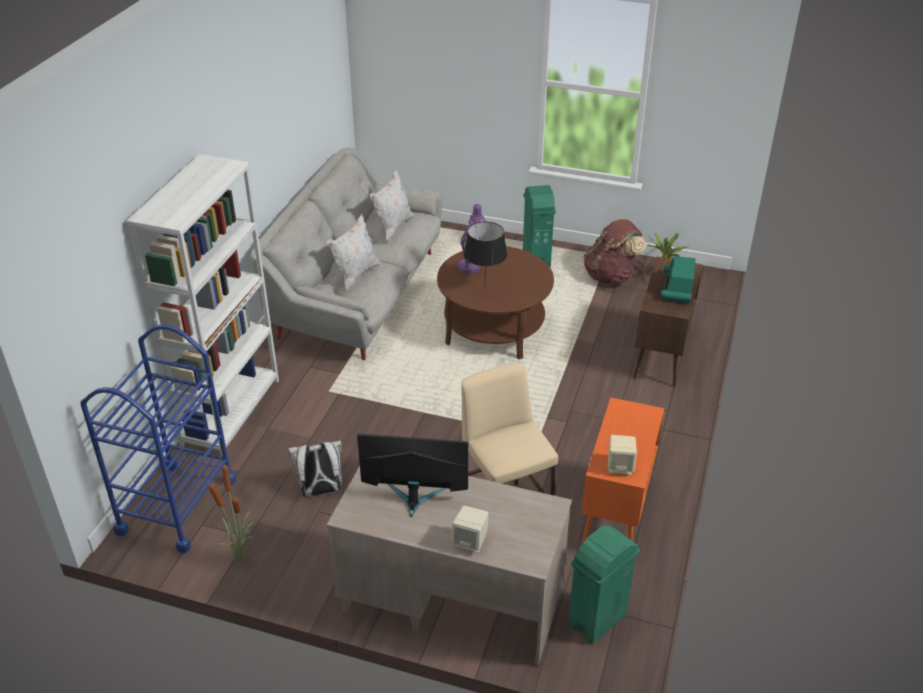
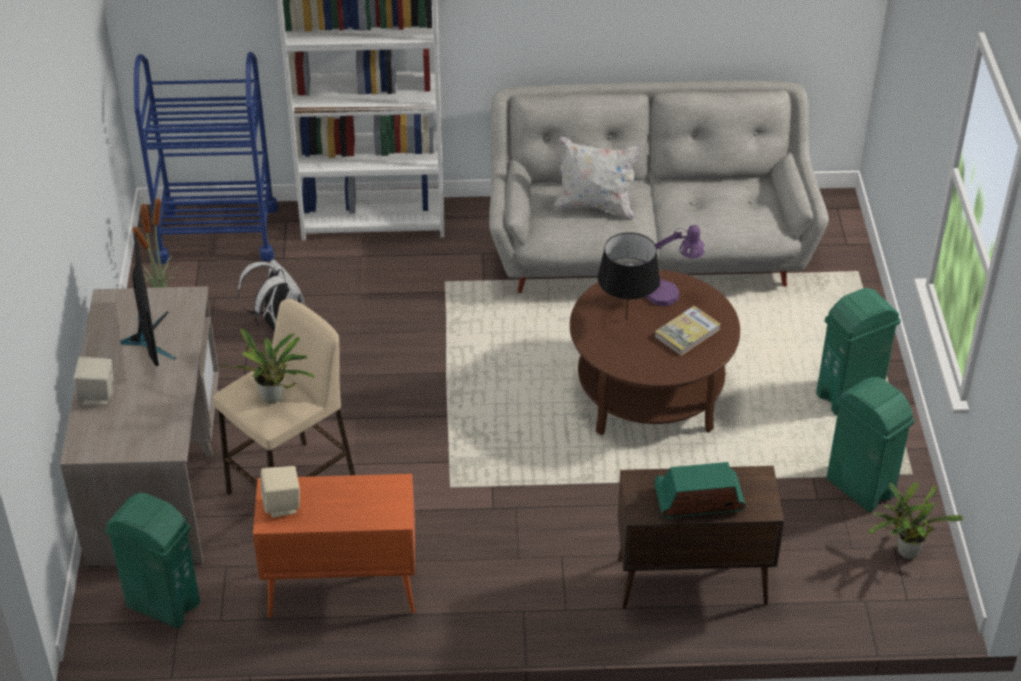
camera: 70 degrees right, 5 degrees up
(393, 228) = (725, 206): white pillow -> none
(510, 267) = (687, 333): none -> book
(519, 440) = (274, 399): none -> potted plant
(611, 276) = (860, 488): brown backpack -> green trash can

